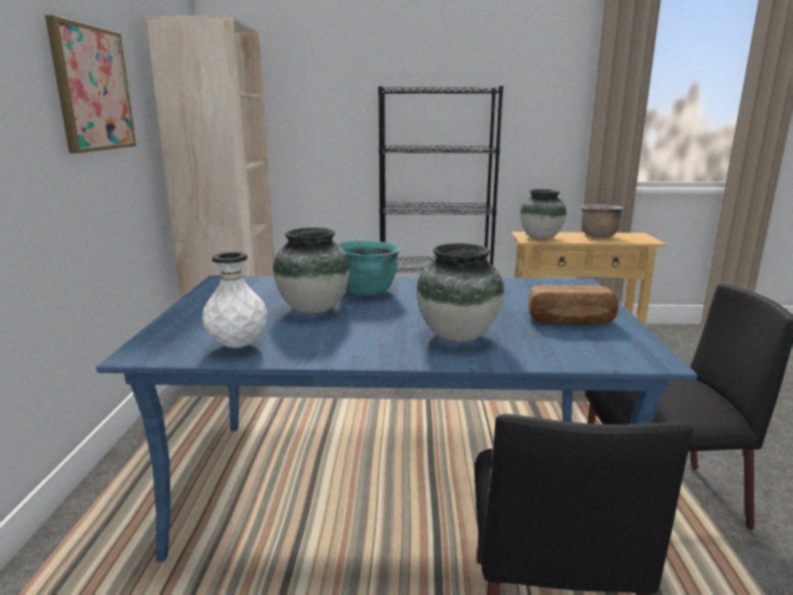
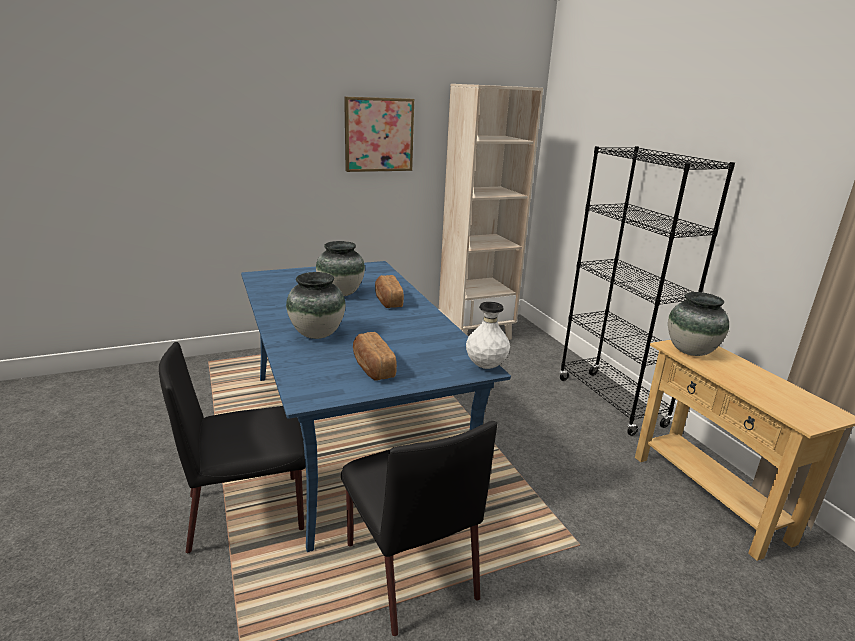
camera: 65 degrees right, 5 degrees up
(237, 346) = (274, 289): white vase -> white vase (485, 366)
(368, 291) = (388, 300): turquoise cooking pot -> bread
(598, 236) = (768, 385): brown cooking pot -> none

